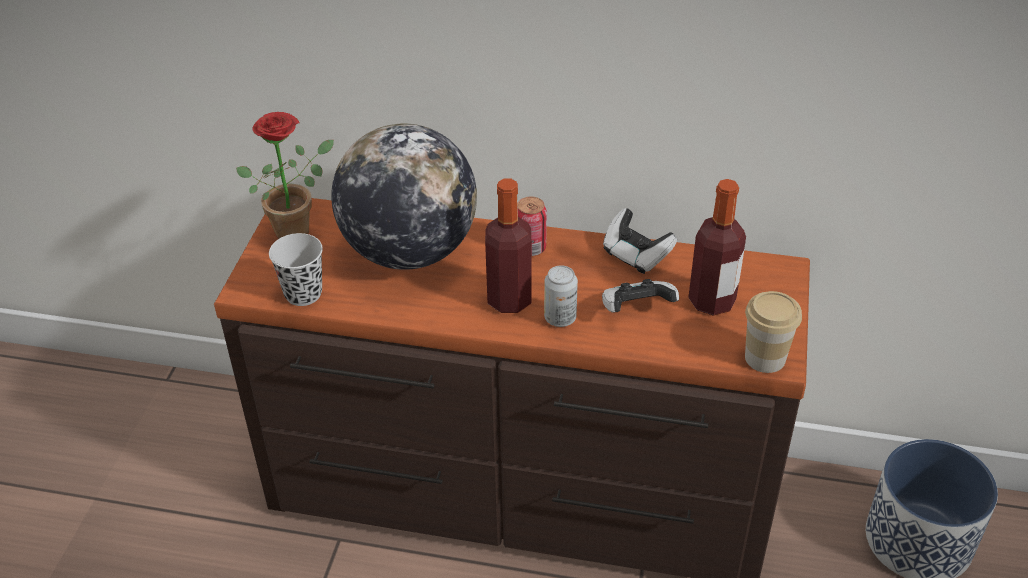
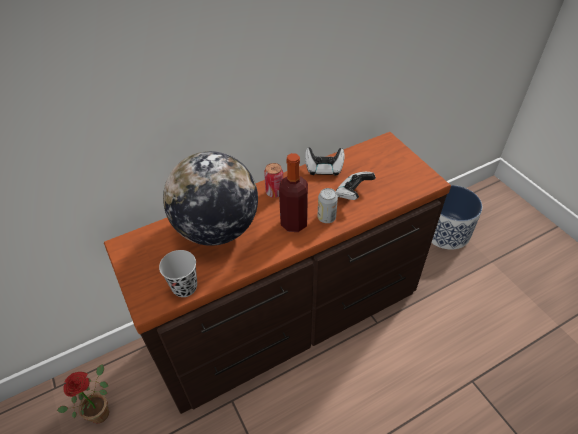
camera: 40 degrees left, 5 degrees up
(298, 228) = (140, 253): potted plant -> potted plant (101, 409)
(711, 301) = (377, 171): bottle -> none
(765, 358) = (425, 183): cup -> none

